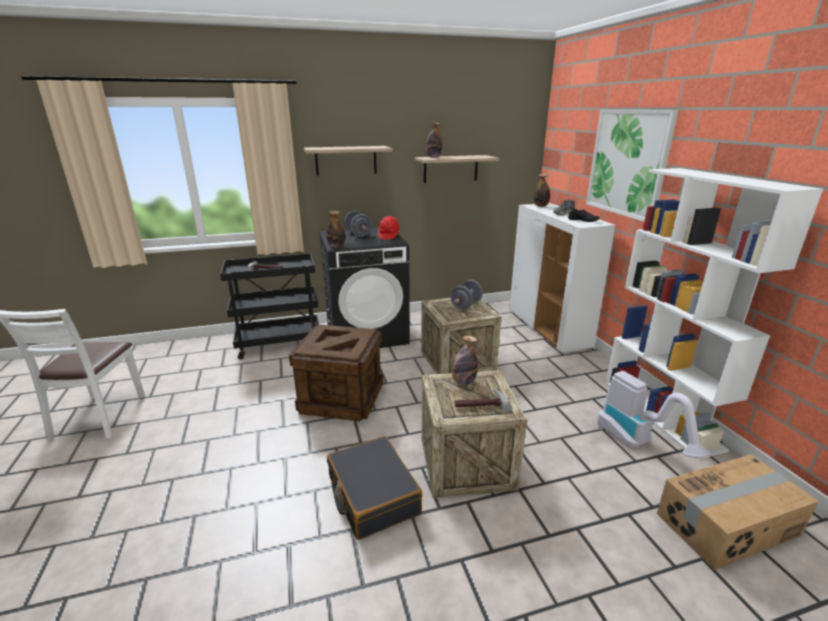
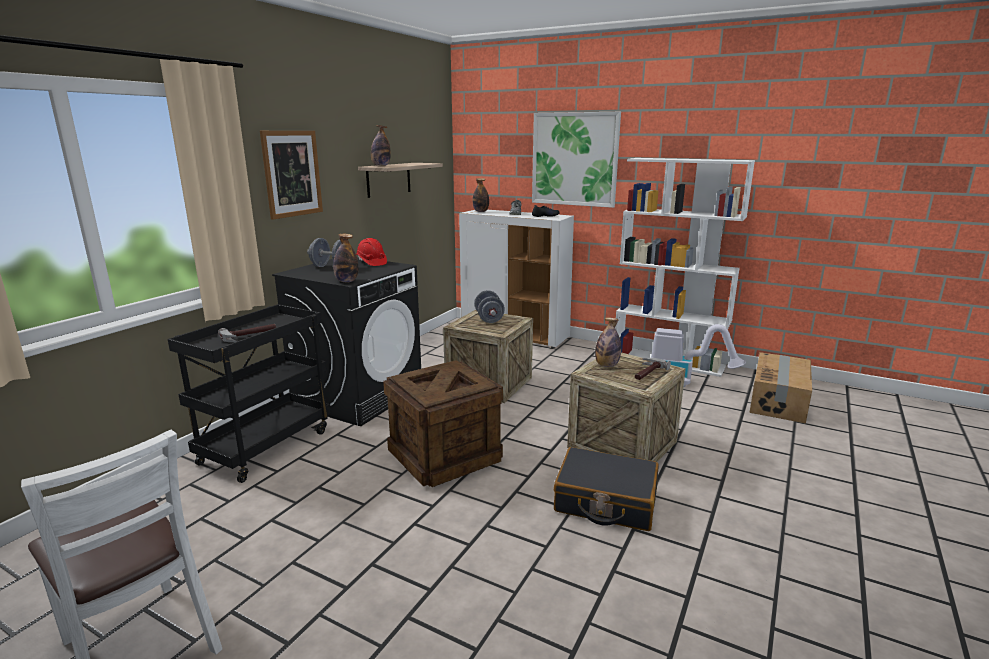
camera: 45 degrees left, 5 degrees down
(346, 160) = (292, 173): shelf -> picture

